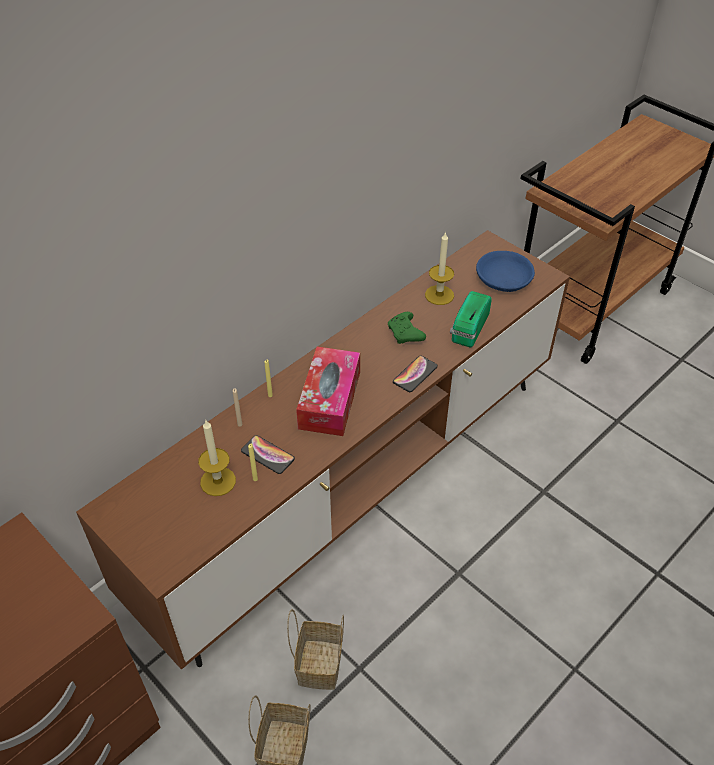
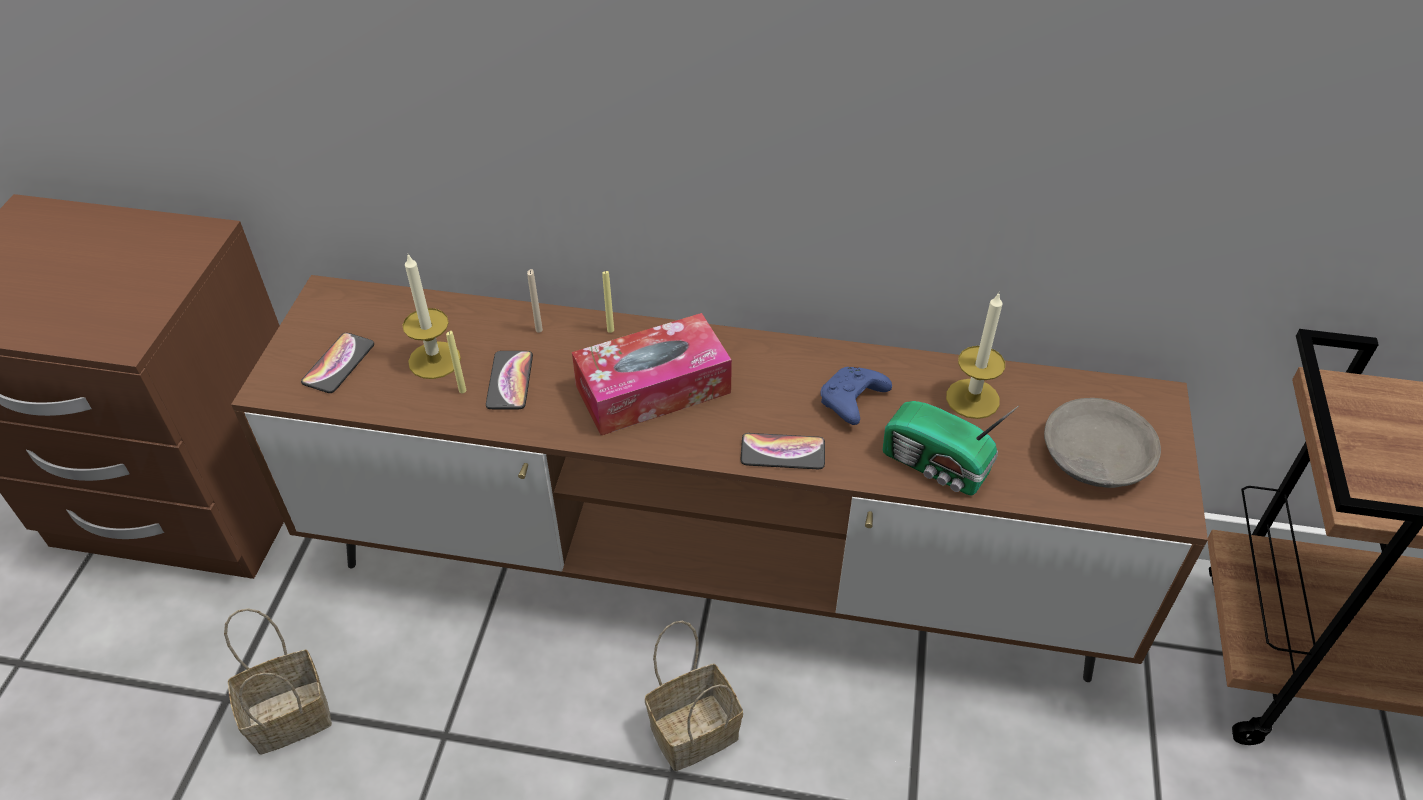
camera: 55 degrees right, 0 degrees up
(175, 528) = (338, 364): none -> phone
(319, 662) = (425, 684): basket -> basket (695, 729)
(405, 334) = (852, 402): green game controller -> blue game controller
(468, 329) = (937, 466): radio -> radio turned 135 degrees counterclockwise
(503, 280) = (1094, 457): blue bowl -> grey bowl

